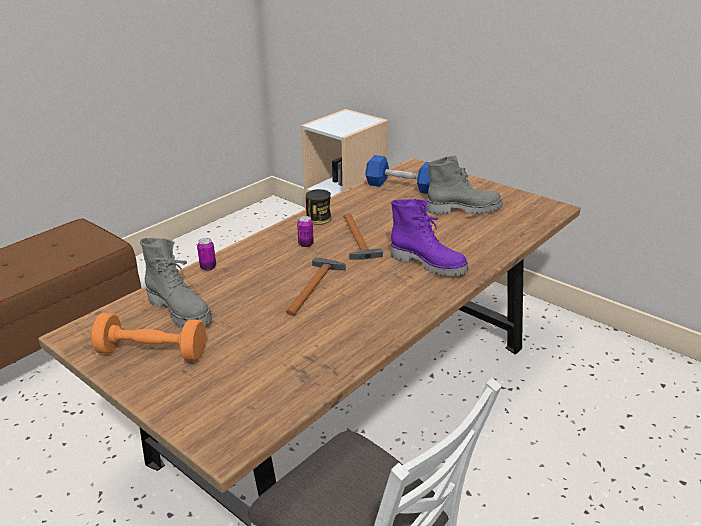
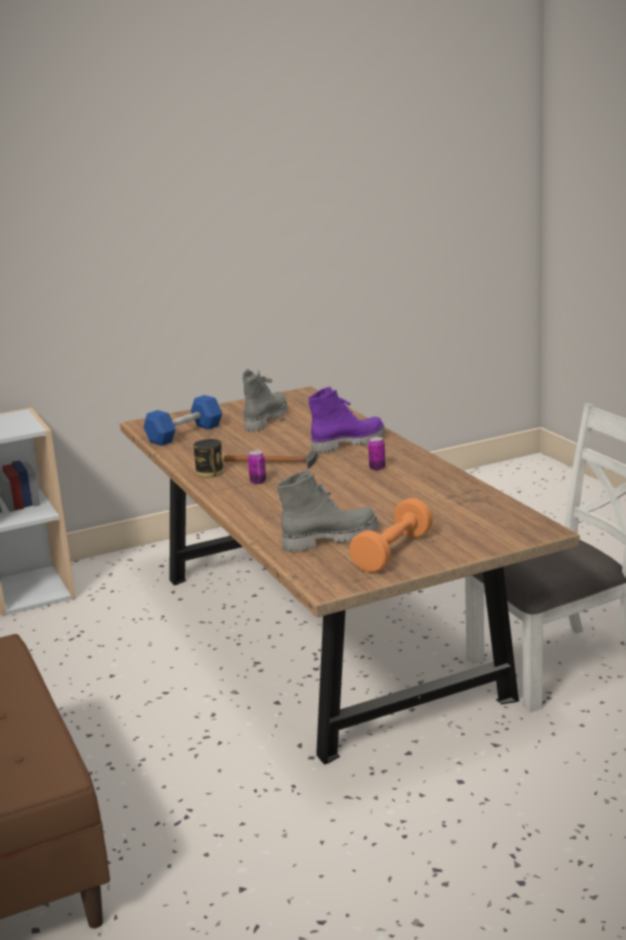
camera: 65 degrees left, 10 degrees down
(208, 267) = (256, 524): can -> can (377, 468)
(314, 286) = (341, 485): hammer -> none

